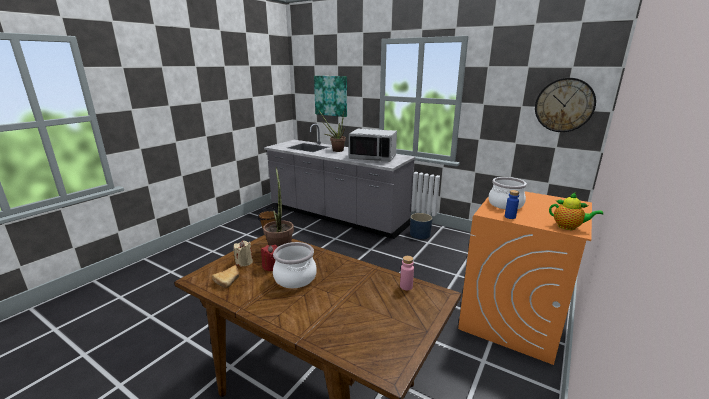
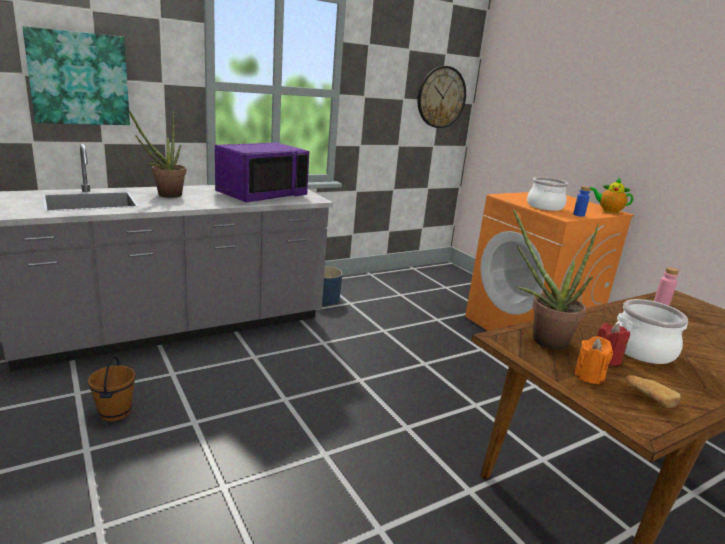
camera: 65 degrees left, 0 degrees up
(244, 262) = (589, 376): beige candle -> orange candle
(373, 157) = (261, 194): grey microwave -> purple microwave
(569, 227) = (608, 211): teapot -> teapot turned 120 degrees counterclockwise

